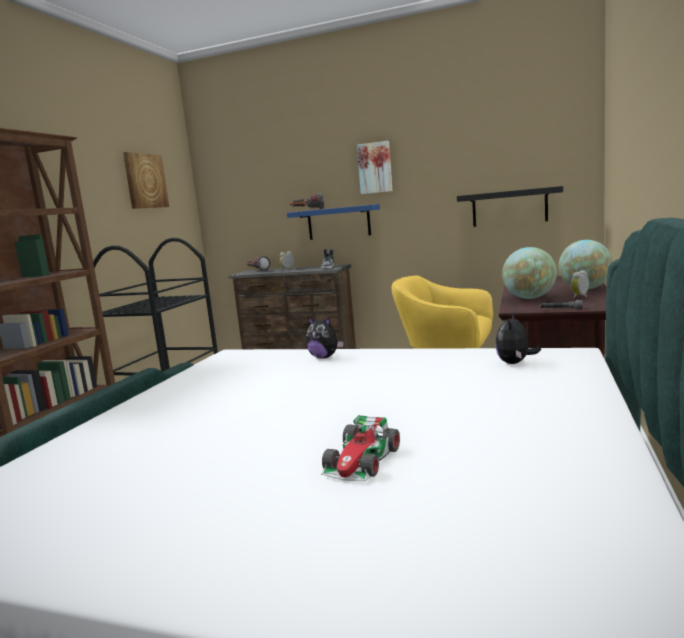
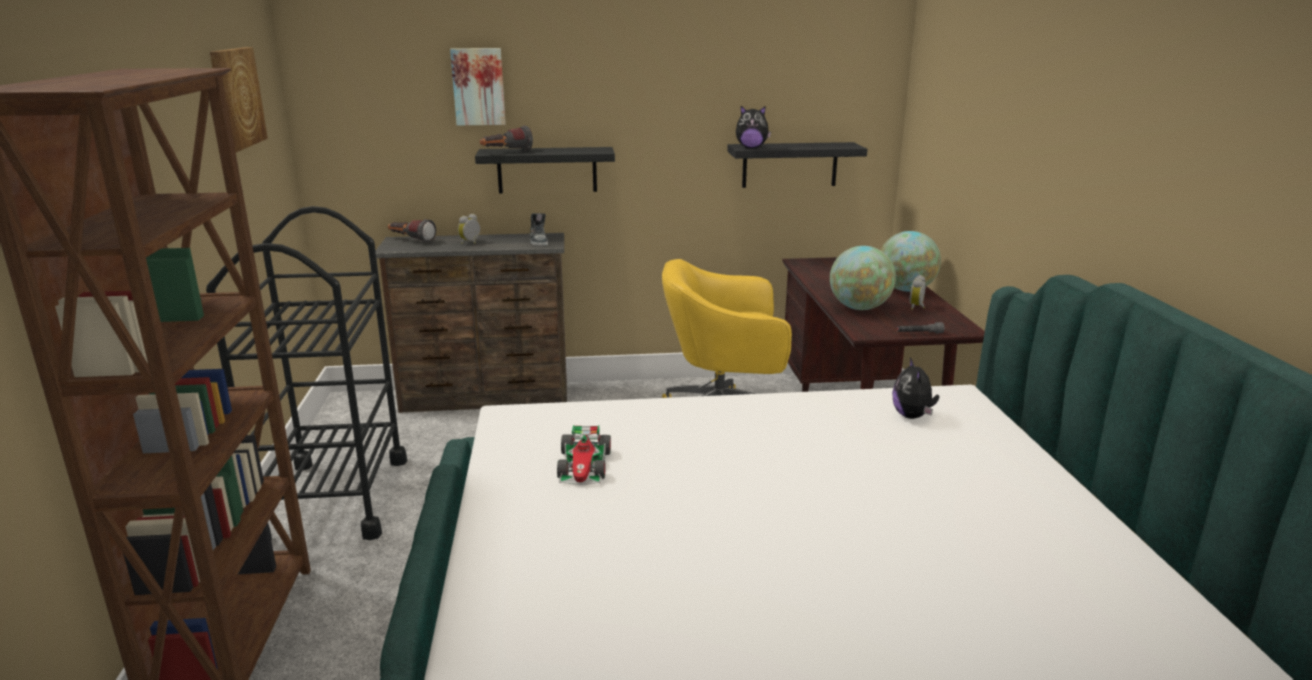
camera: 25 degrees left, 10 degrees up
(324, 357) = (665, 417): plush toy -> plush toy (751, 148)
(338, 222) = (547, 170): blue shelf -> black shelf
(362, 461) = (902, 591): toy car -> toy car (584, 466)
(375, 168) = (608, 93): picture -> picture (478, 86)

